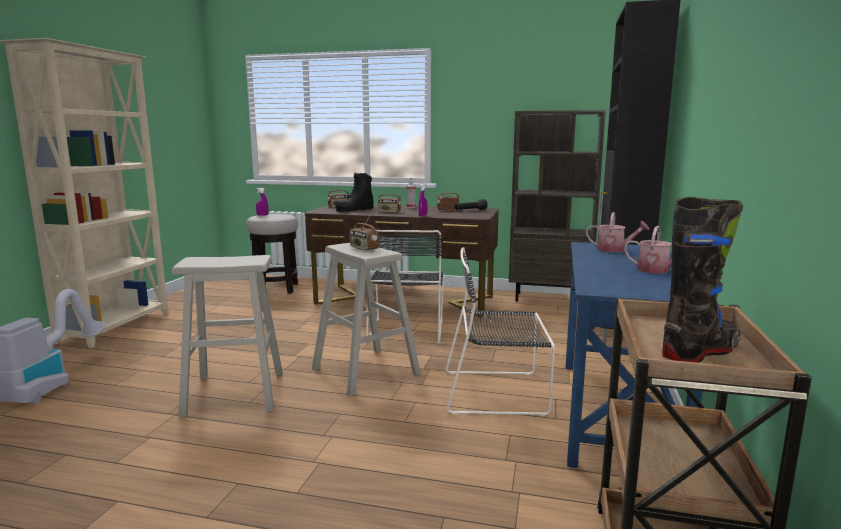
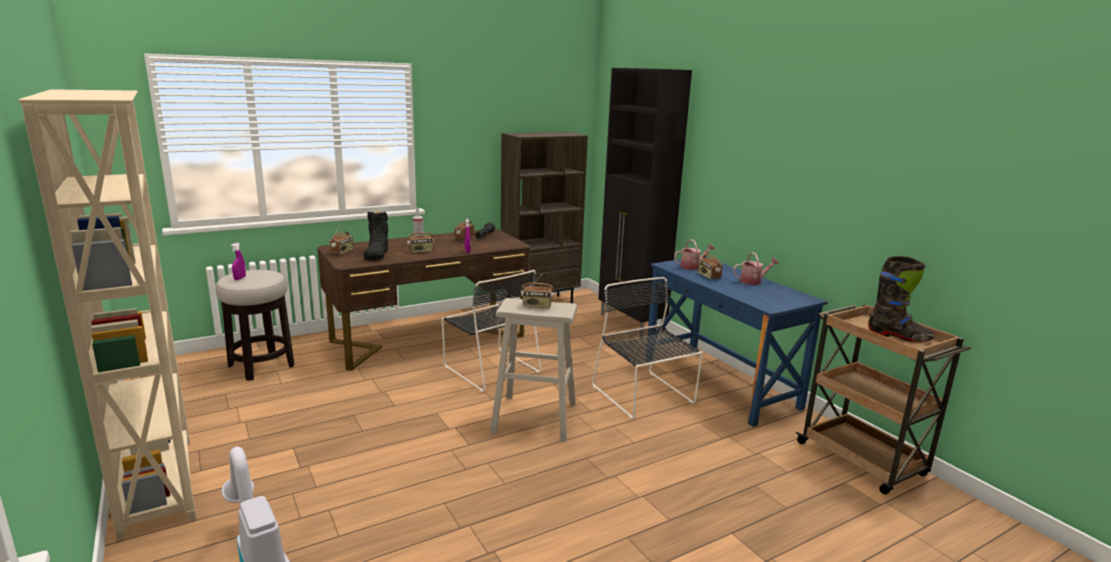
camera: 45 degrees left, 5 degrees up
(235, 393) = (476, 482): beige stool -> none
(498, 392) = (644, 396): black chair -> black chair turned 105 degrees clockwise
(608, 258) = (708, 276): none -> radio
(700, 352) = (899, 336): black boot -> black boot turned 105 degrees clockwise

